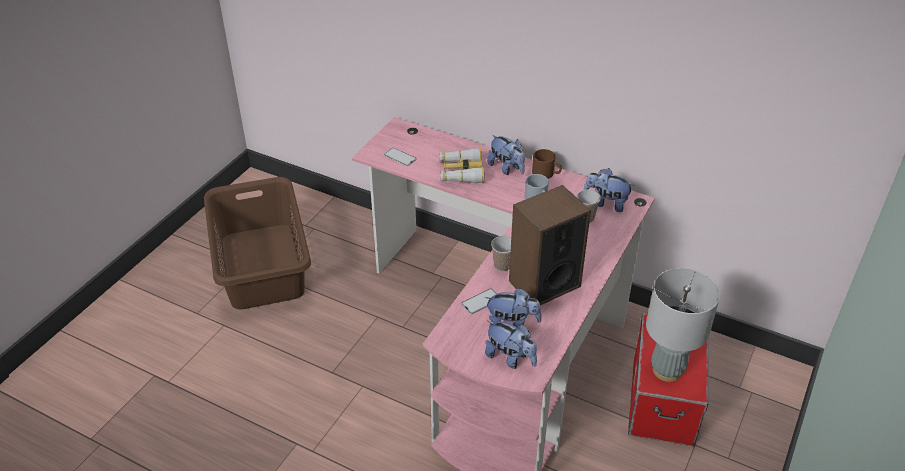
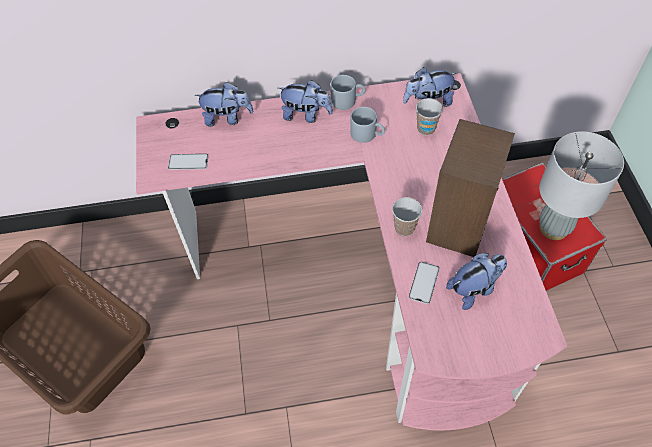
camera: 35 degrees left, 15 degrees up
(461, 172) = (267, 144): binoculars -> none
(510, 358) = (508, 328): plush toy -> plush toy (227, 118)
(546, 173) = (347, 100): brown mug -> grey mug

